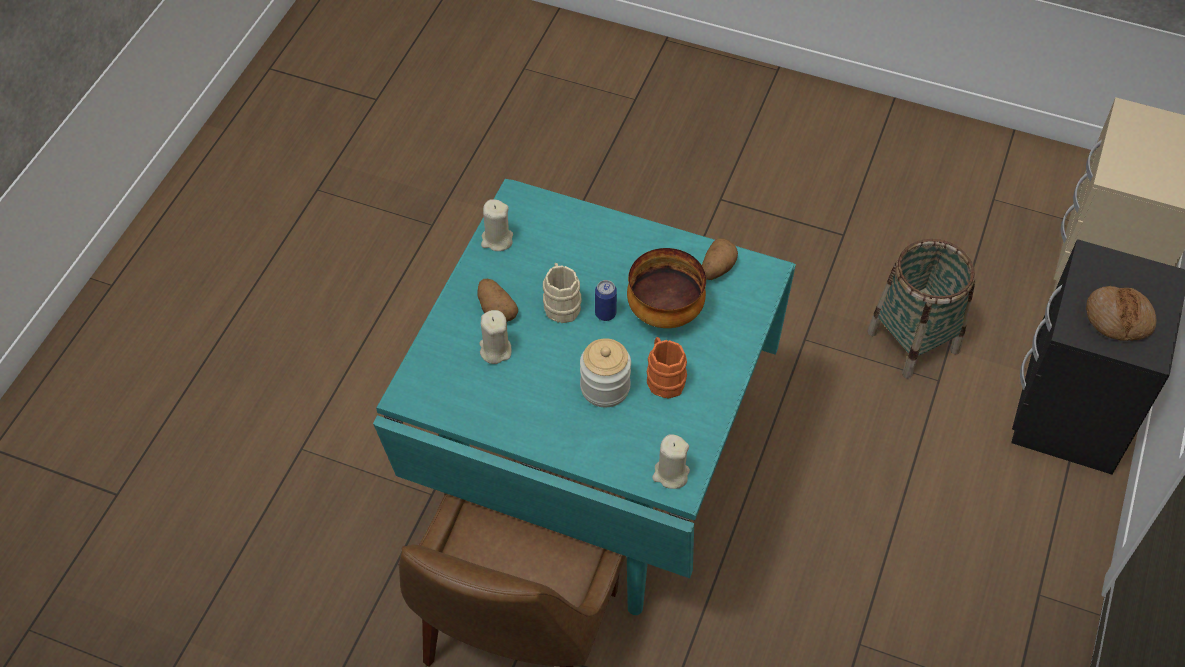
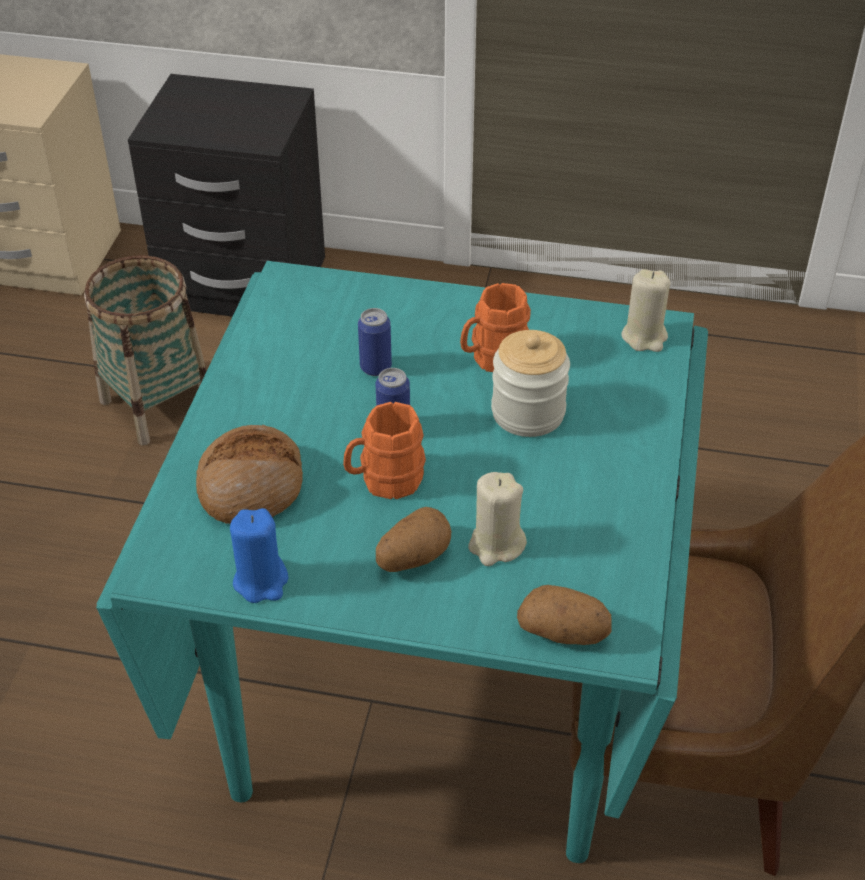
camera: 100 degrees left, 10 degrees down
(497, 240) = (261, 581): beige candle -> blue candle
(561, 303) = (384, 480): beige mug -> orange mug
(665, 311) = (375, 367): bowl -> can
(717, 268) = (287, 326): potato -> potato (564, 632)
(1118, 319) = (243, 115): bread -> bread (251, 486)

